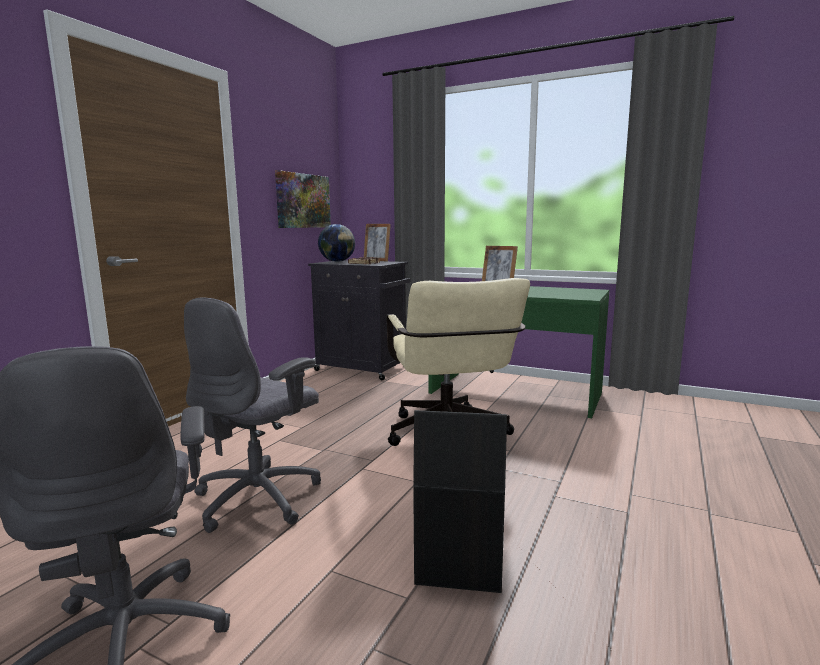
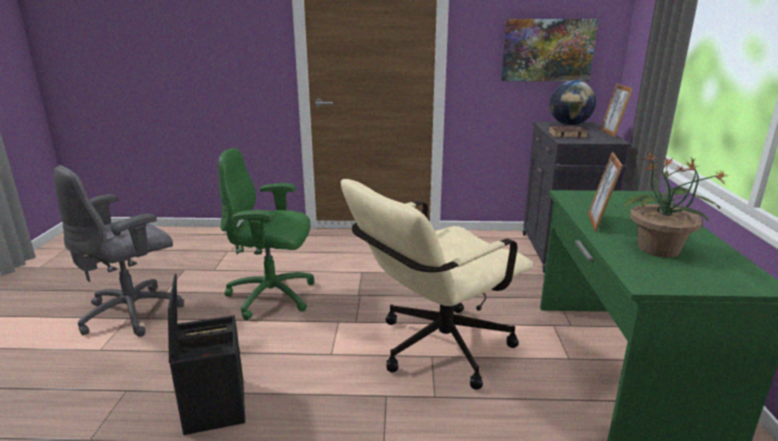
camera: 65 degrees right, 10 degrees up
(260, 498) = (273, 296): grey office chair -> green office chair
(546, 292) = (659, 249): none -> potted plant

